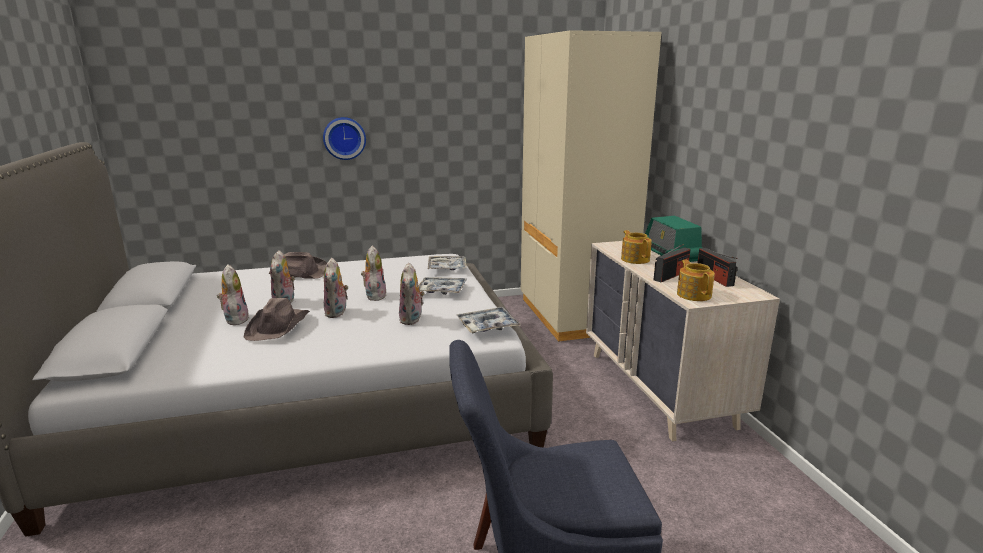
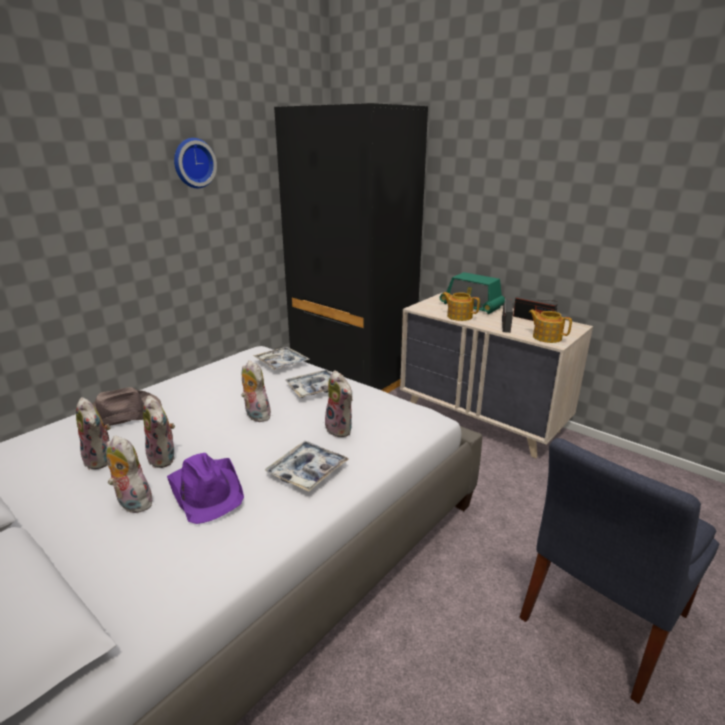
camera: 35 degrees left, 5 degrees up
(278, 326) = (207, 490): brown hat -> purple hat
(337, 313) = (250, 449): plush toy -> plush toy (101, 460)
(344, 138) = (95, 235): wall clock -> wall clock (193, 163)
(487, 326) = (414, 412): tray -> tray (307, 471)
(573, 315) = (352, 376): beige wardrobe -> black wardrobe

